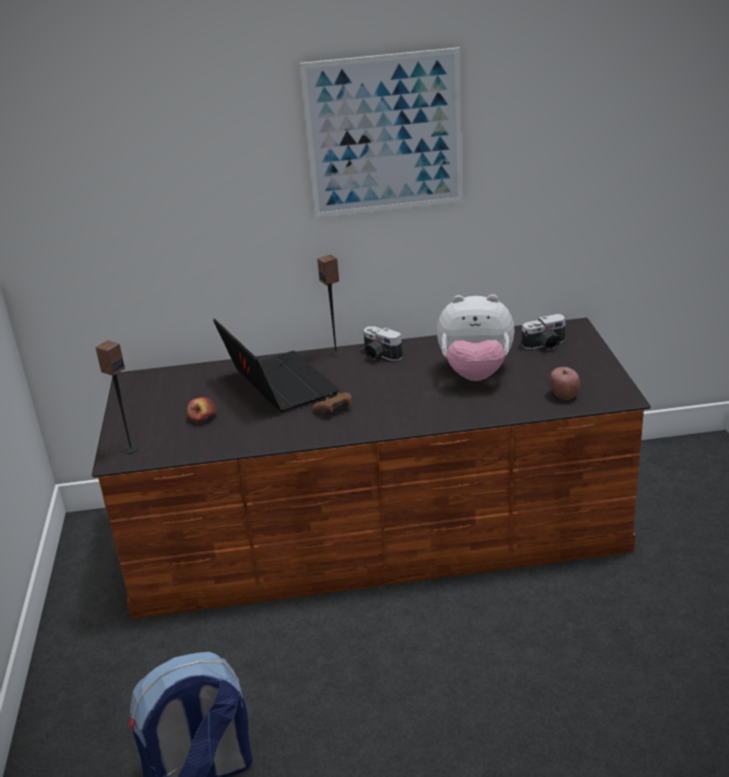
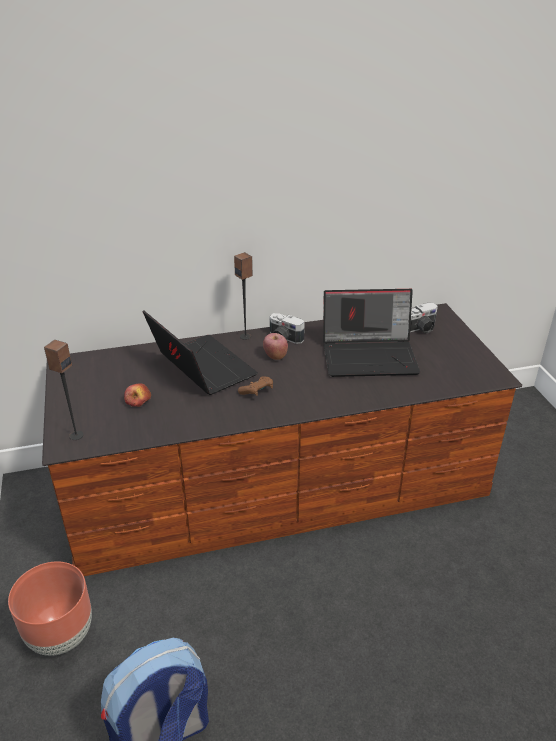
camera: 10 degrees left, 5 degrees up
(108, 673) = (61, 635): none -> brown planter
(384, 134) = (296, 146): picture -> none
(476, 373) = (370, 355): plush toy -> laptop
(564, 395) = (449, 376): apple -> apple (275, 356)

